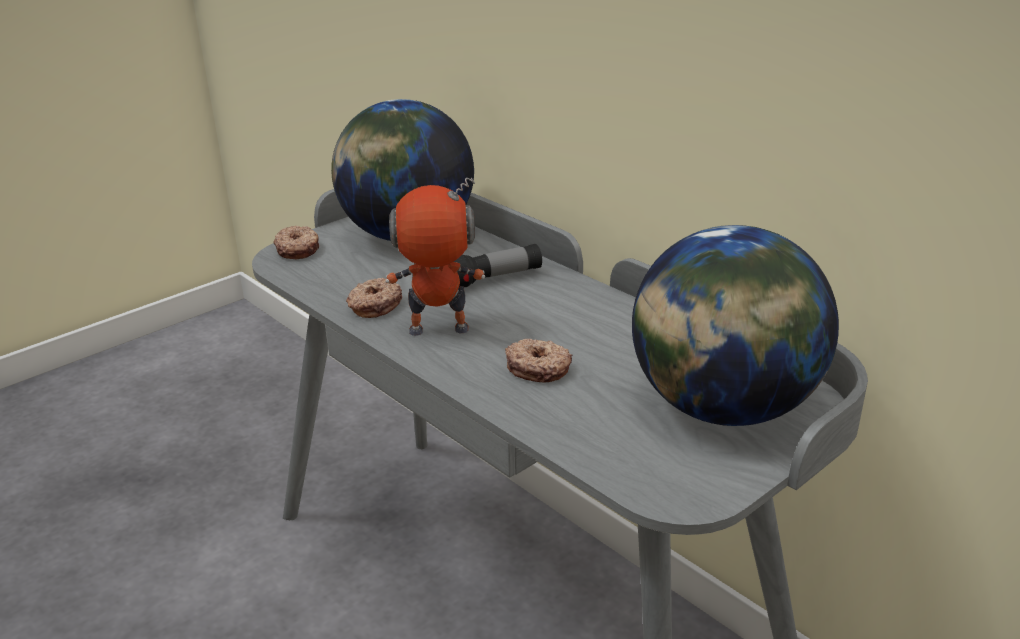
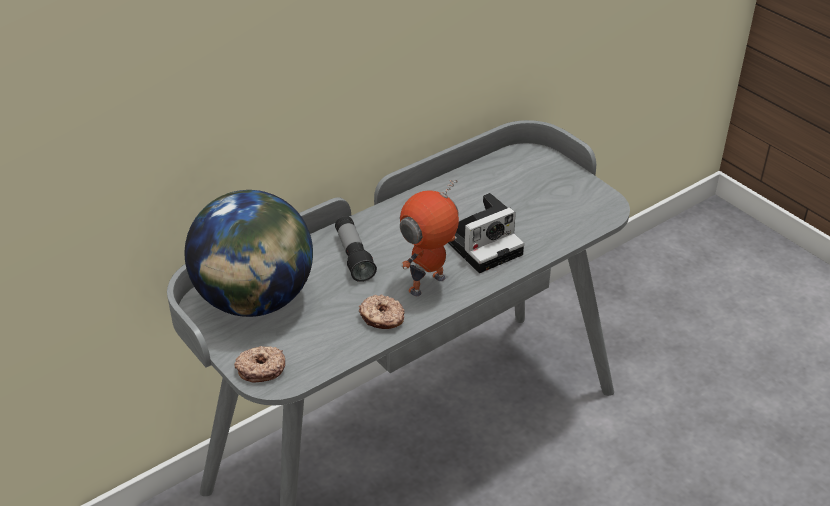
camera: 85 degrees left, 10 degrees up
(438, 331) = (428, 285): toy robot -> toy robot turned 45 degrees clockwise
(538, 368) = (484, 244): donut -> camera
(722, 408) = (533, 182): globe -> none

